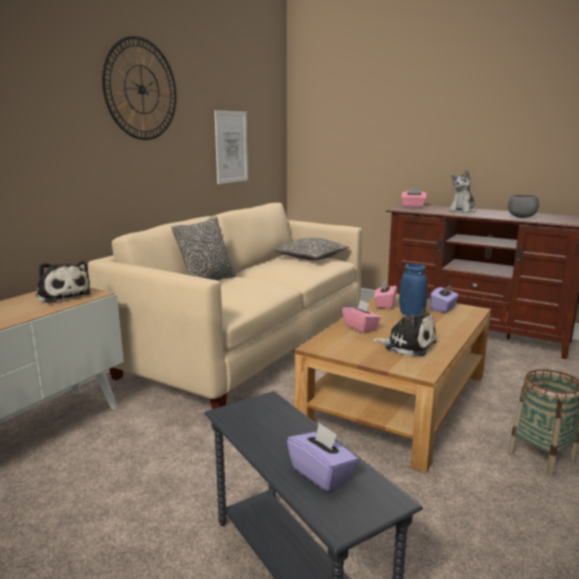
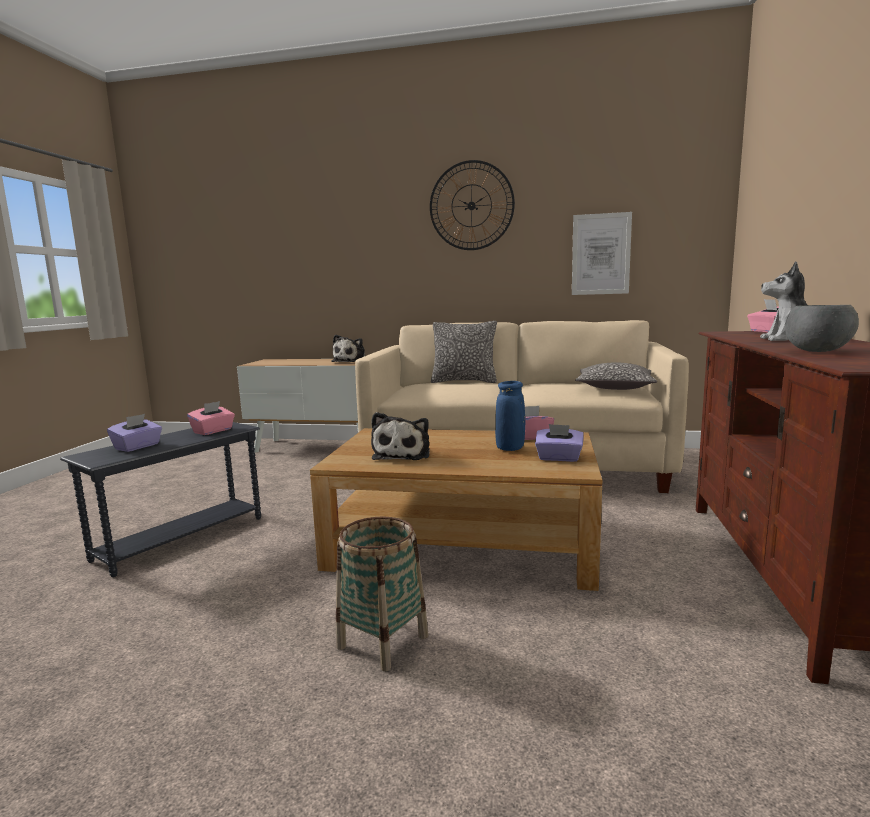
camera: 70 degrees right, 5 degrees down
(360, 327) = (439, 437): pink tissue box -> pink tissue box (213, 431)

